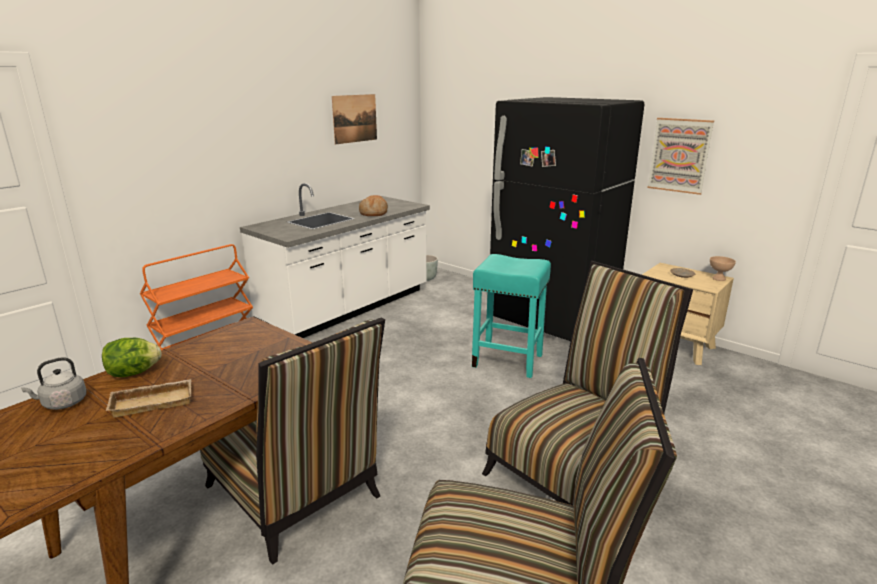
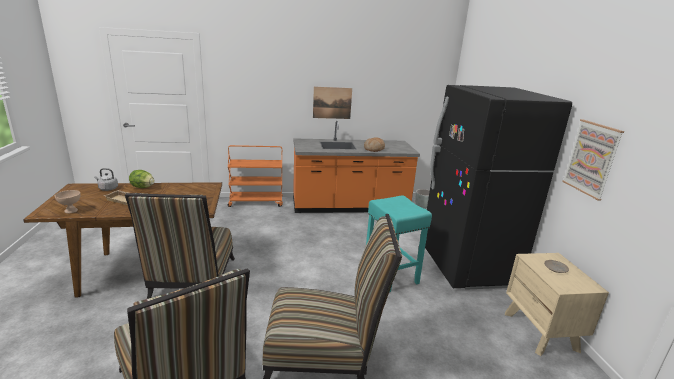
camera: 40 degrees right, 0 degrees up
(347, 308) = (350, 206): white counter -> orange counter
(355, 118) = (391, 85): picture -> picture (332, 103)
(718, 279) = (588, 286): beige bowl -> beige bowl (71, 210)

